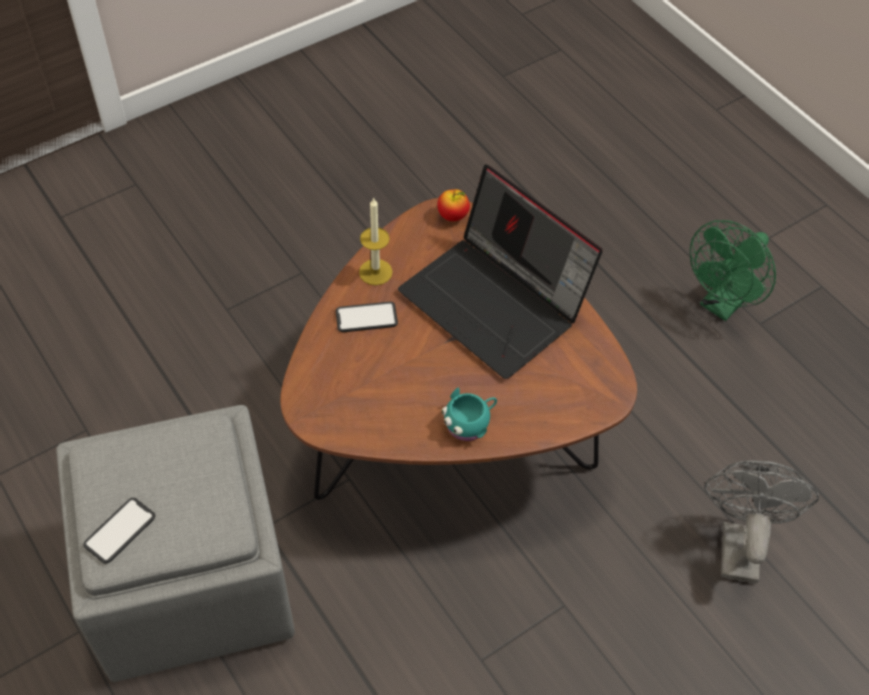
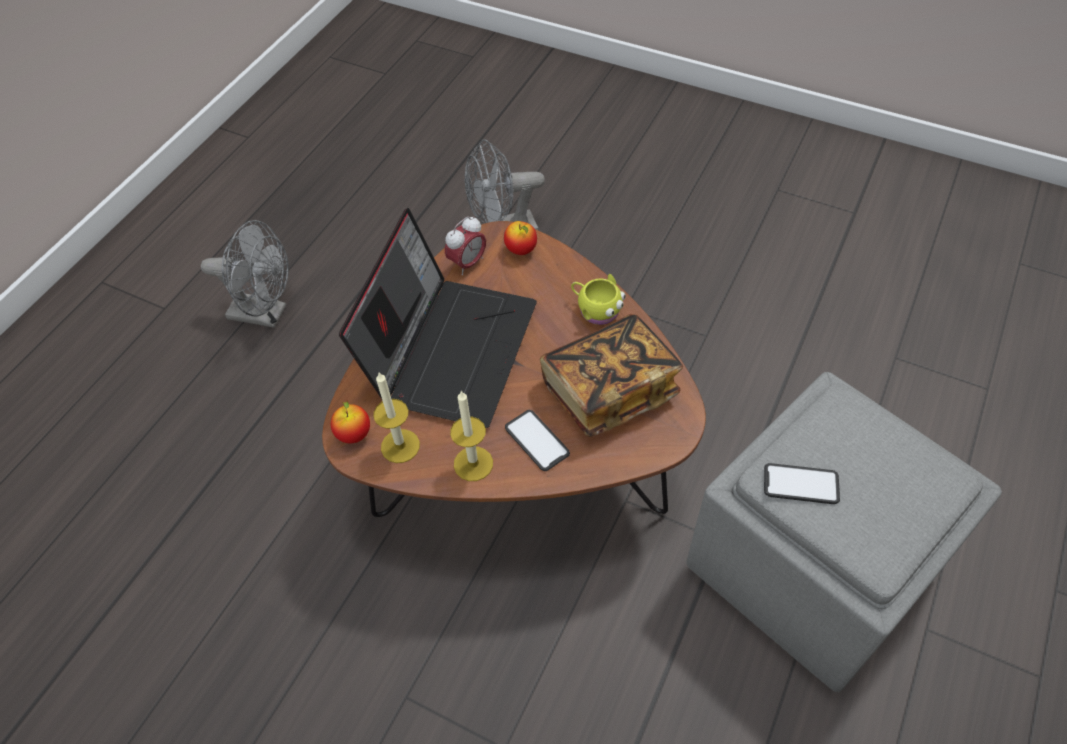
camera: 115 degrees left, 0 degrees up
(120, 531) = (922, 482): phone -> phone (801, 484)
(378, 387) = (609, 390): none -> book
(423, 237) = (400, 446): none -> candle
(469, 423) = (596, 309): turquoise mug -> yellow mug
(580, 402) = (521, 250): none -> apple
(588, 354) = (467, 263): none -> alarm clock
(722, 304) = (266, 313): green fan -> grey fan

